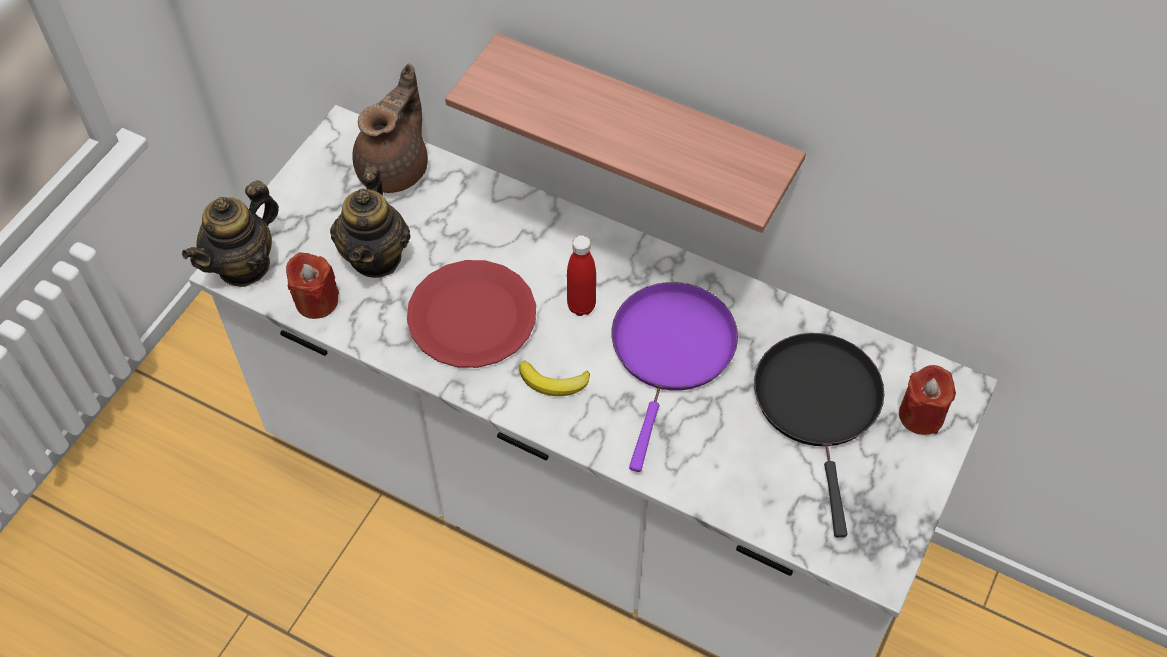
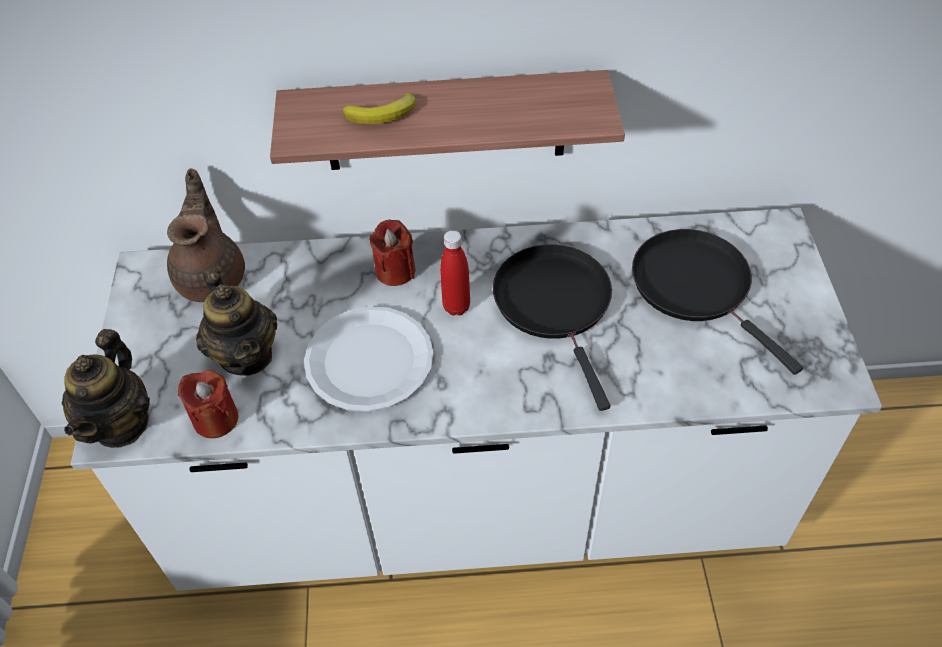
camera: 30 degrees left, 5 degrees down
(471, 316) = (369, 361): red plate -> white plate
(553, 382) = (480, 377): banana -> banana (383, 114)
(672, 351) = (555, 304): purple frying pan -> black frying pan
(921, 415) = (772, 257): red candle -> red candle (395, 271)

